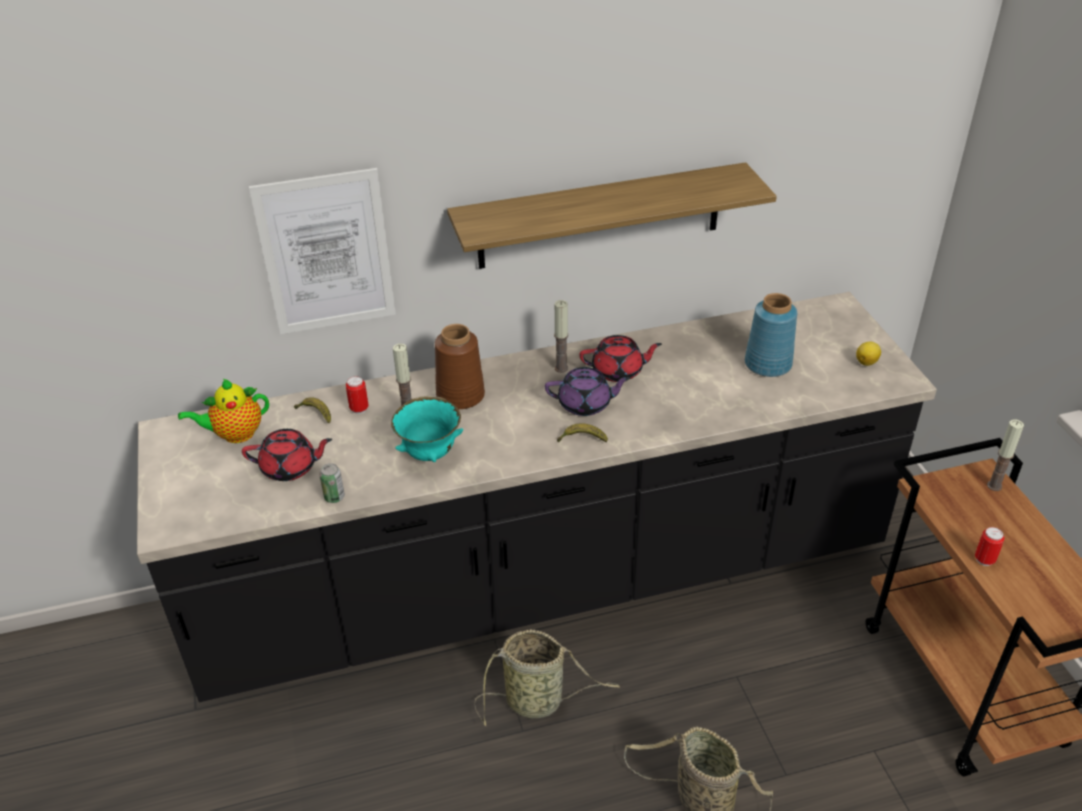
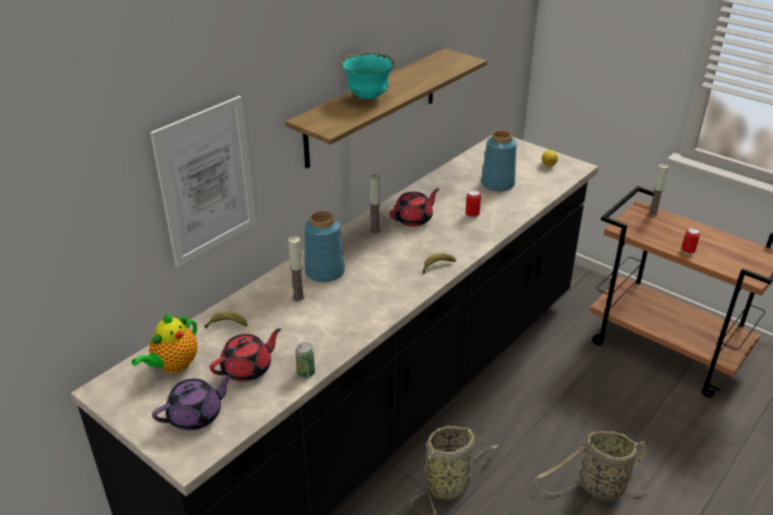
camera: 35 degrees left, 5 degrees down
(359, 409) = (258, 309): can -> can (472, 215)
(430, 454) = (345, 316): turquoise bowl -> turquoise bowl (368, 97)
(461, 395) = (324, 271): brown vase -> blue vase
(585, 404) = (415, 245): purple teapot -> purple teapot (196, 415)

